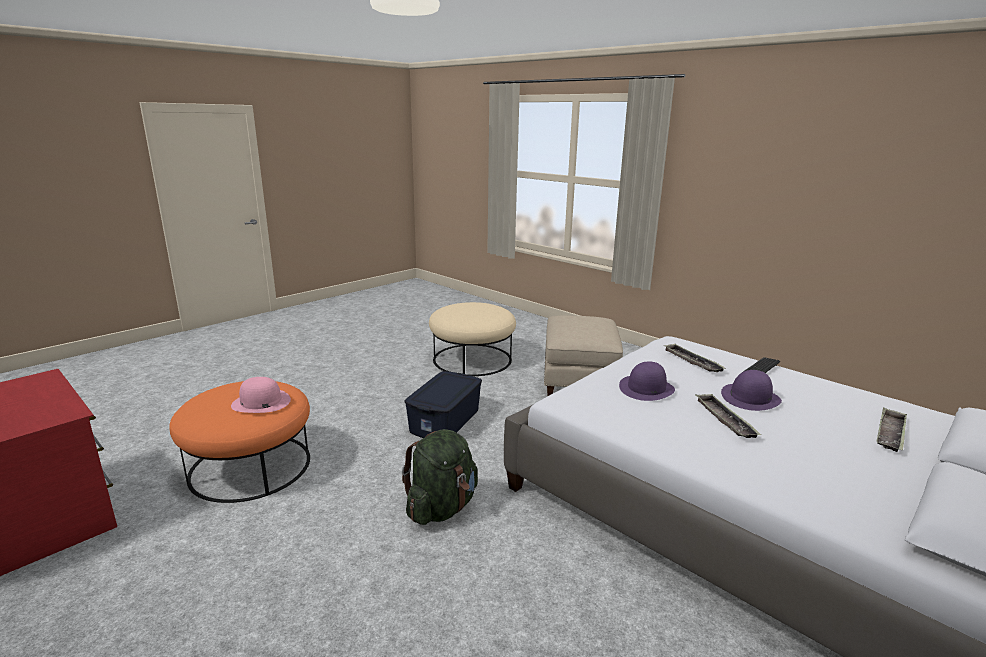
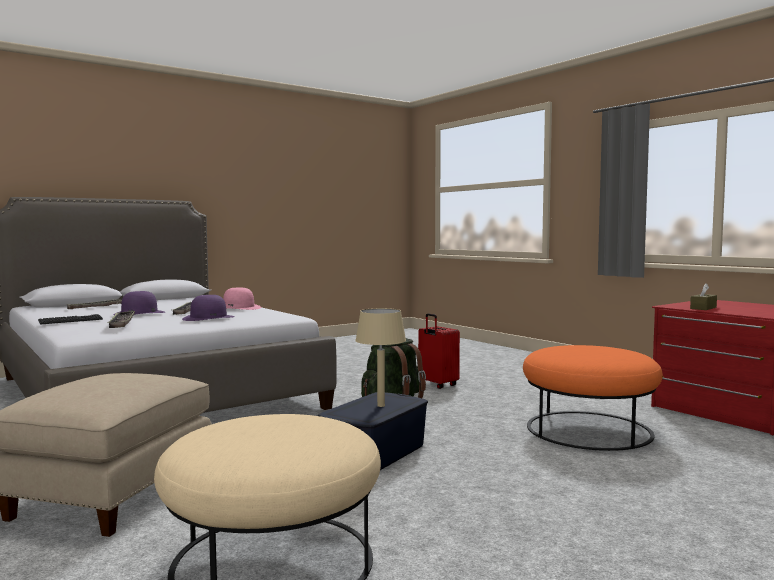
camera: 170 degrees left, 15 degrees down
(48, 404) = (703, 308): none -> brown tissue box
(260, 402) = (566, 350): pink hat -> pink hat (239, 308)
(379, 583) = (437, 385): none -> red suitcase
(440, 390) = (381, 405): none -> beige table lamp

